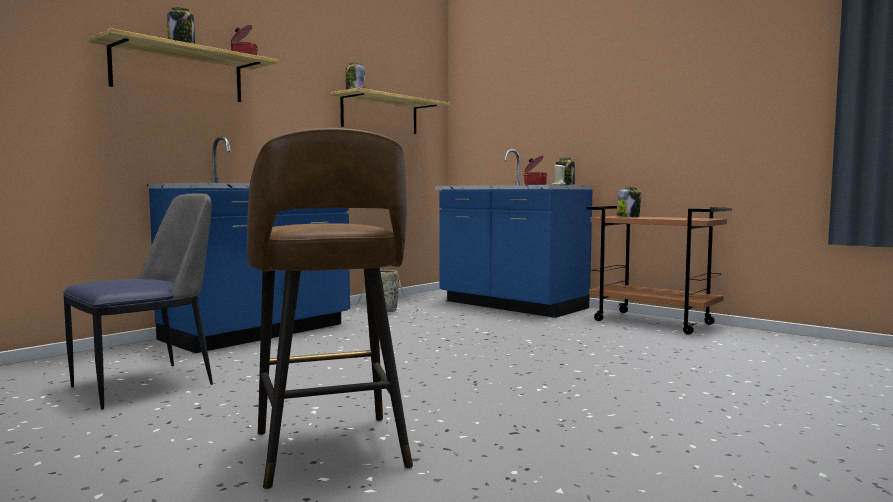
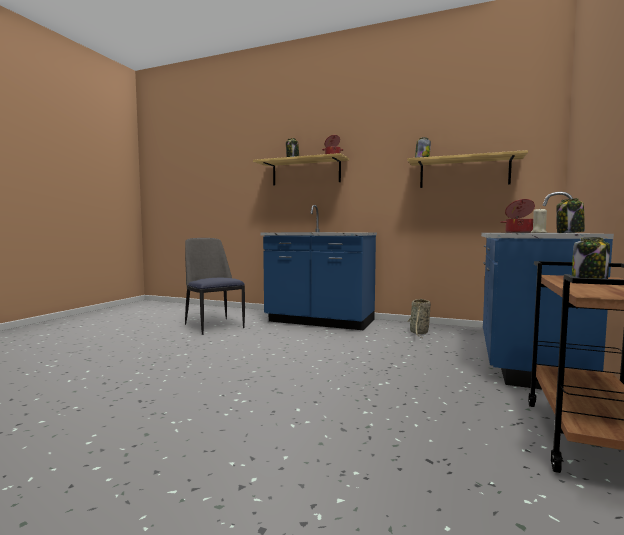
camera: 70 degrees right, 0 degrees up
(147, 384) = (214, 326): chair -> chair turned 150 degrees counterclockwise
(330, 452) = (119, 367): brown stool -> none

